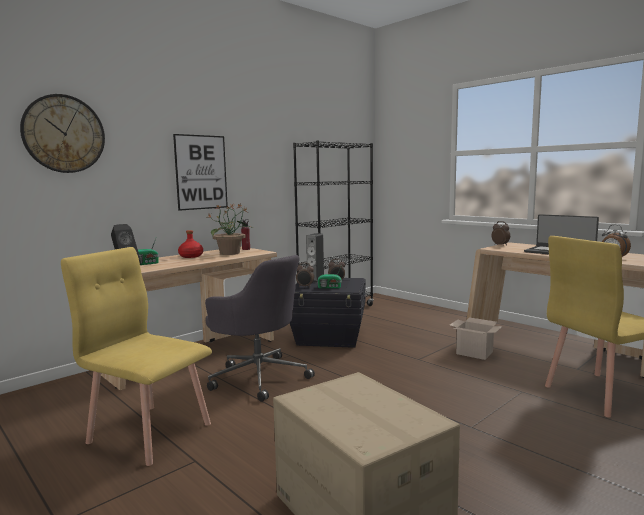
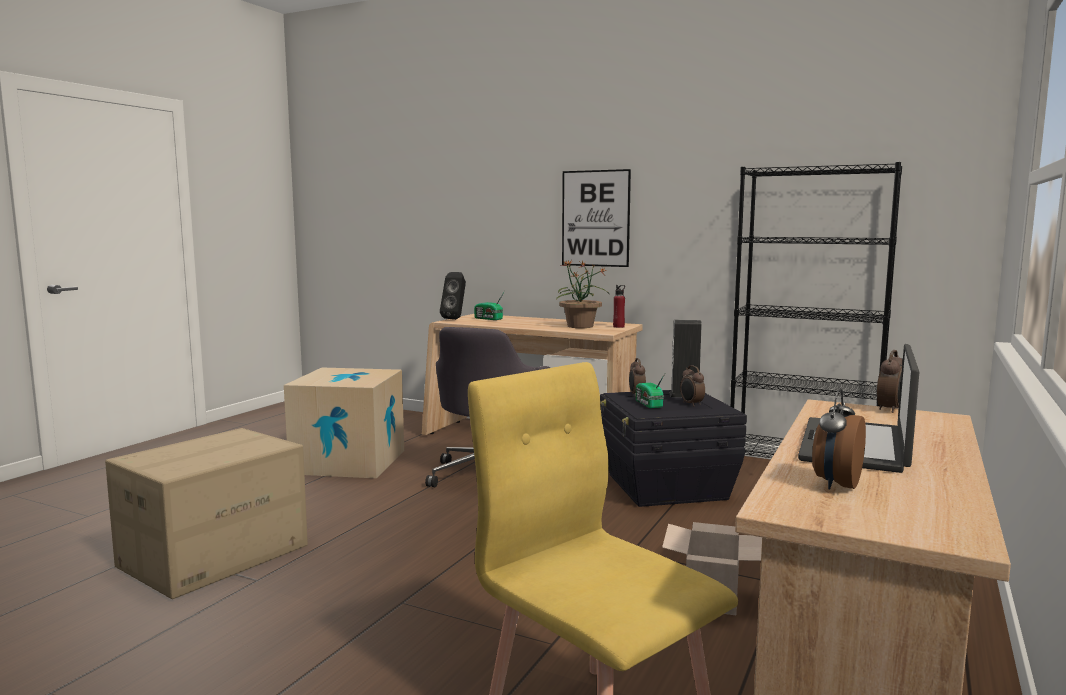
camera: 70 degrees right, 0 degrees up
(64, 134) = (458, 180): wall clock -> none
(150, 432) = (349, 461): yellow chair -> cardboard box
(190, 256) = (545, 321): red bottle -> none

